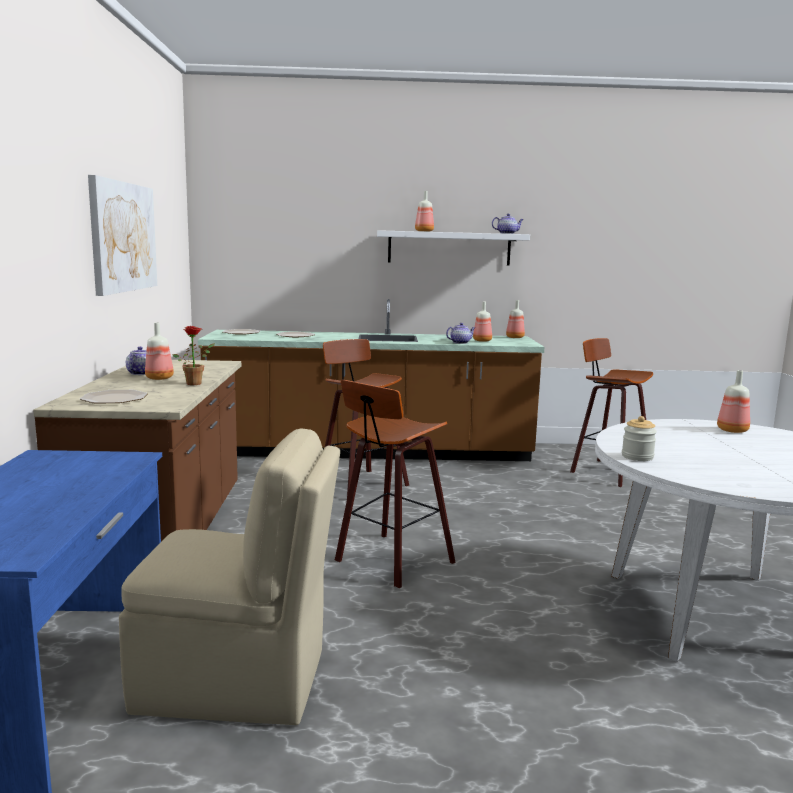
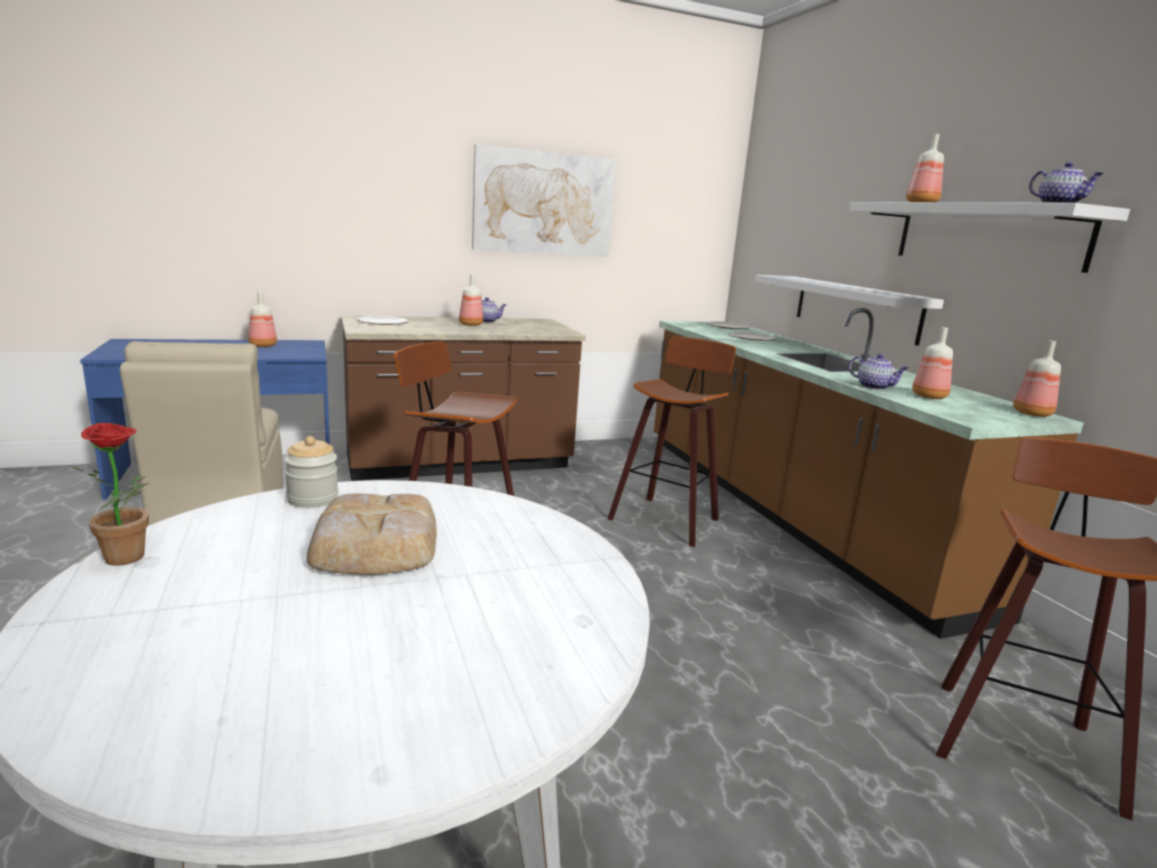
camera: 70 degrees right, 5 degrees up
(196, 383) = (459, 331): potted plant -> potted plant (131, 558)
(357, 300) = (855, 308): none -> white shelf
(696, 449) = (374, 546): none -> bread
(733, 430) = (551, 601): bottle -> bottle (262, 345)

